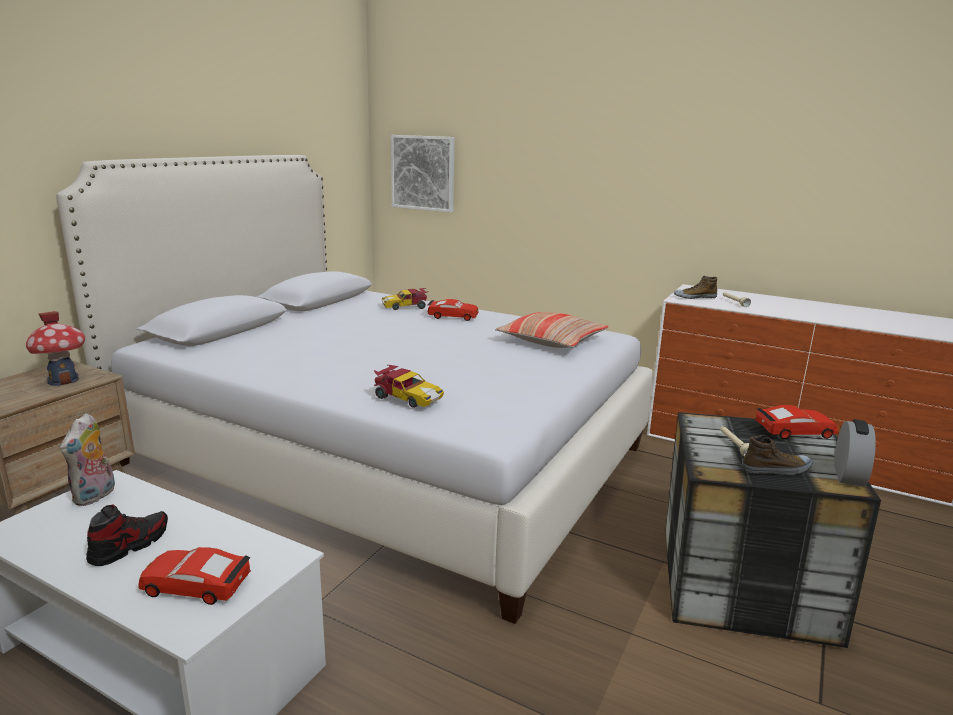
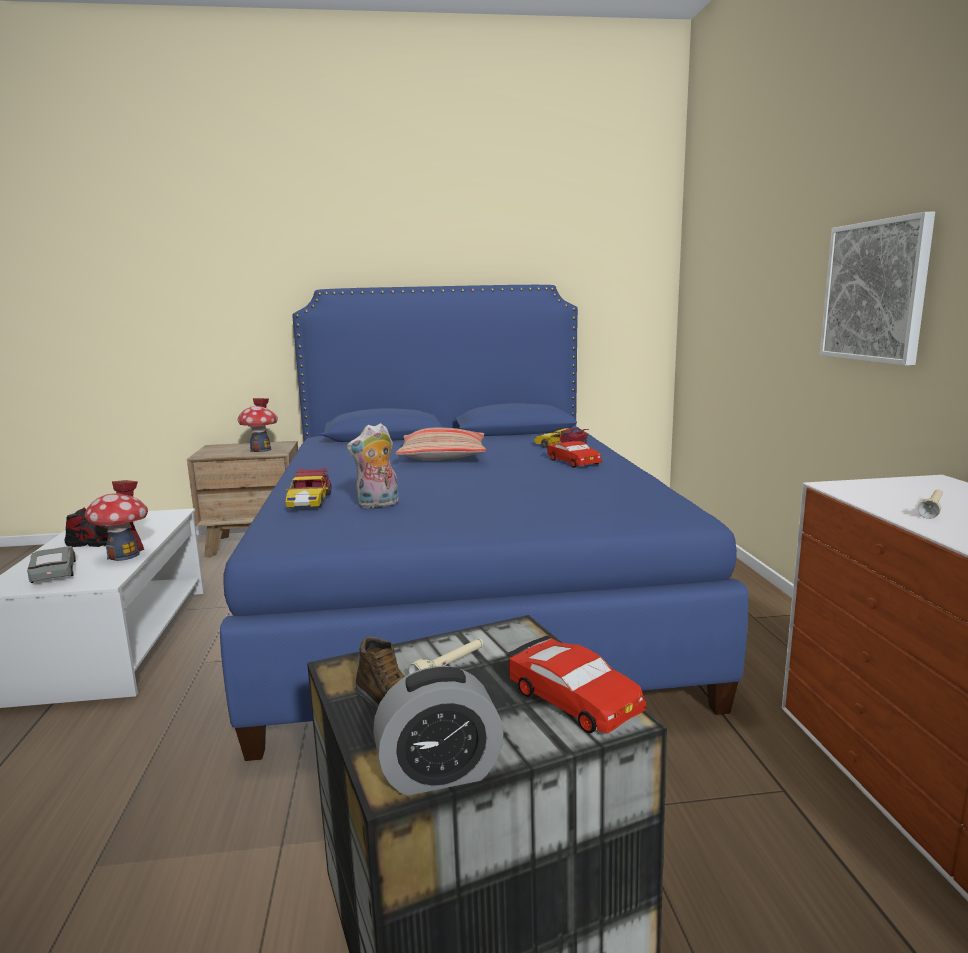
camera: 55 degrees right, 5 degrees down
(95, 496) = (154, 516): plush toy -> plush toy (377, 505)
(197, 585) = (54, 572): red toy car -> grey toy car
(218, 535) = (123, 555): none -> toy house
(385, 455) = (462, 595): white bed -> blue bed
(423, 173) = (709, 302): picture -> picture (875, 291)
(552, 340) = (589, 502): pillow -> pillow (443, 456)
(694, 297) = (879, 489): shoe -> none

